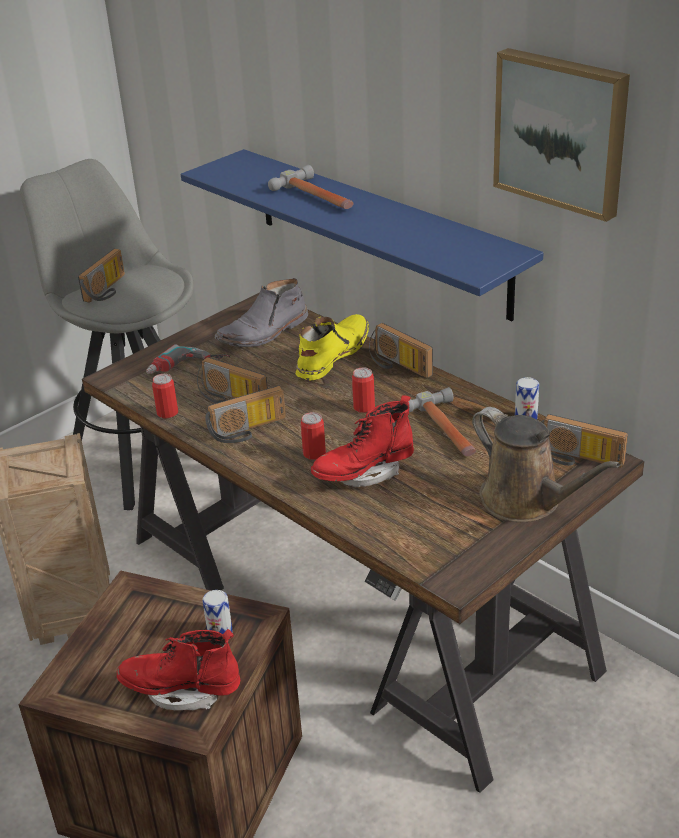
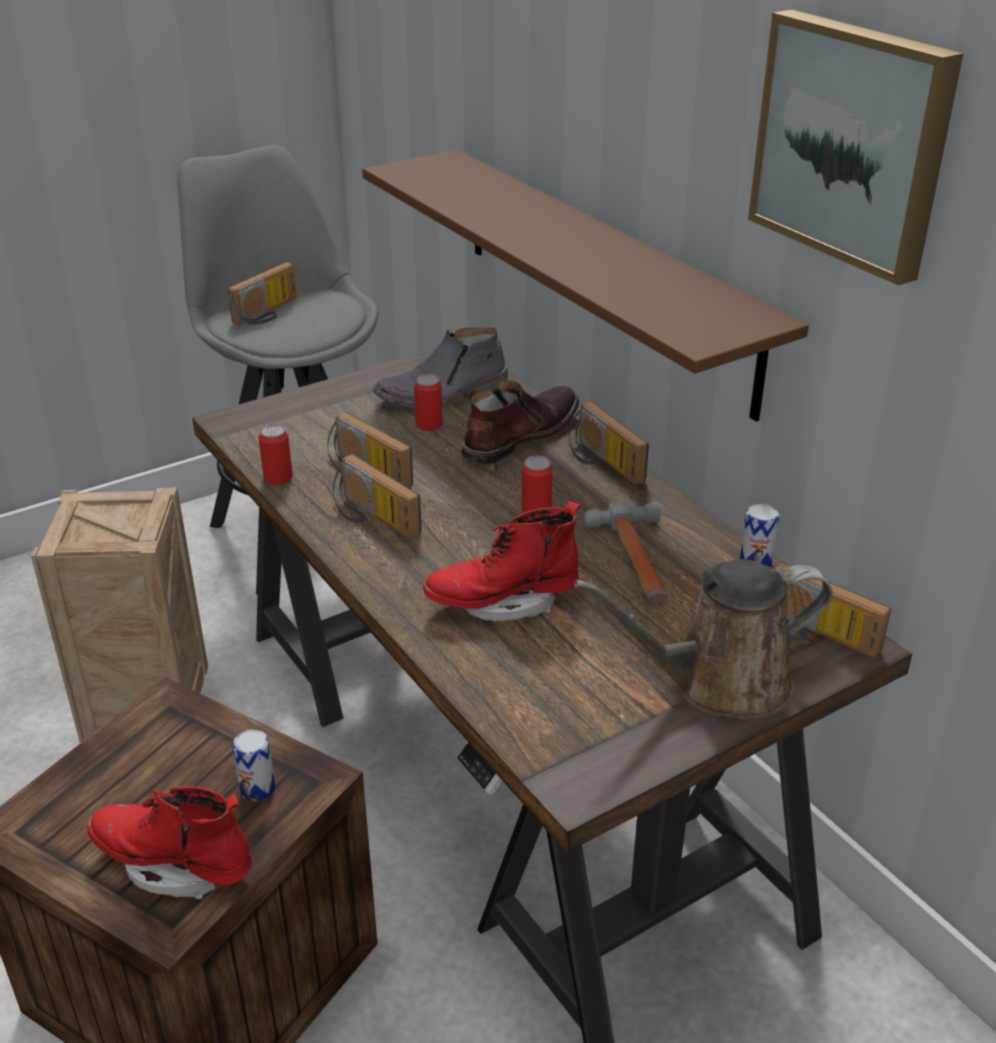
camera: 10 degrees right, 0 degrees up
(187, 369) = (327, 425): power drill -> none
(248, 431) = (371, 518): radio -> radio turned 60 degrees clockwise
(314, 453) = (445, 563): can -> can (429, 425)
(317, 197) = (523, 216): hammer -> none
(331, 355) = (519, 435): yellow boot -> brown boot
(378, 231) = (602, 275): blue shelf -> brown shelf
(526, 501) = (718, 683): brown watering can -> brown watering can turned 105 degrees clockwise

